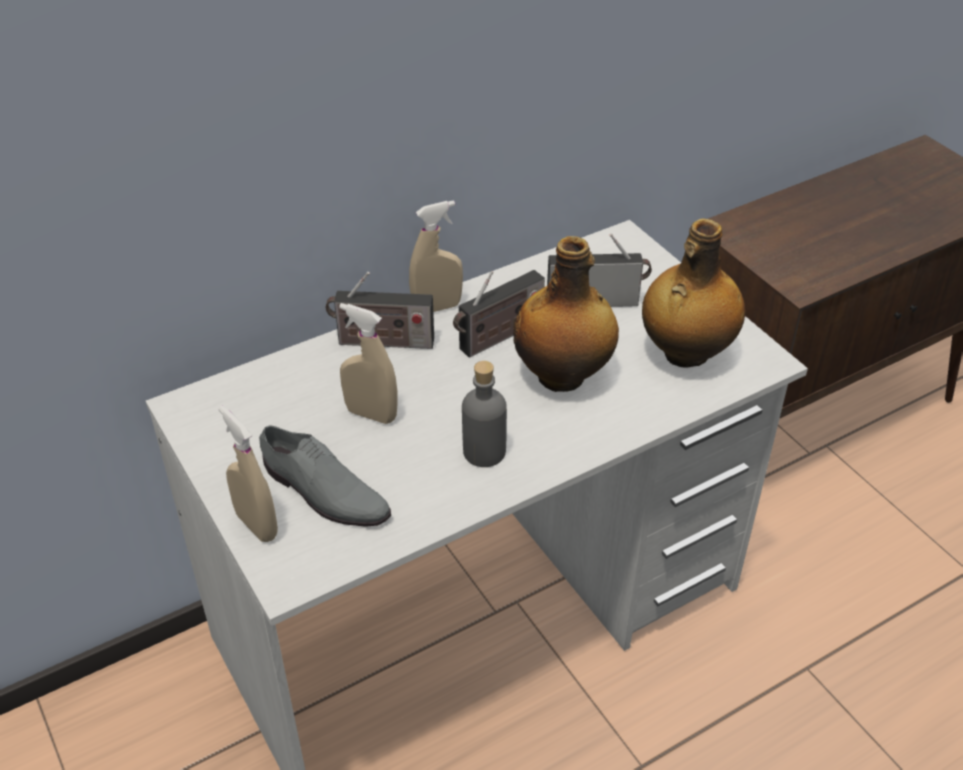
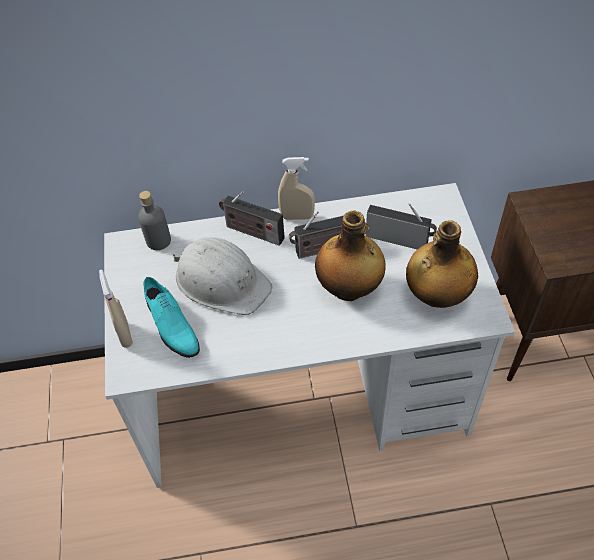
camera: 25 degrees right, 10 degrees up
(323, 492) = (170, 325): grey shoe -> turquoise shoe
(371, 414) = (222, 281): beige spray bottle -> white hard hat
(484, 452) = (274, 327): grey bottle -> grey bottle (158, 240)

